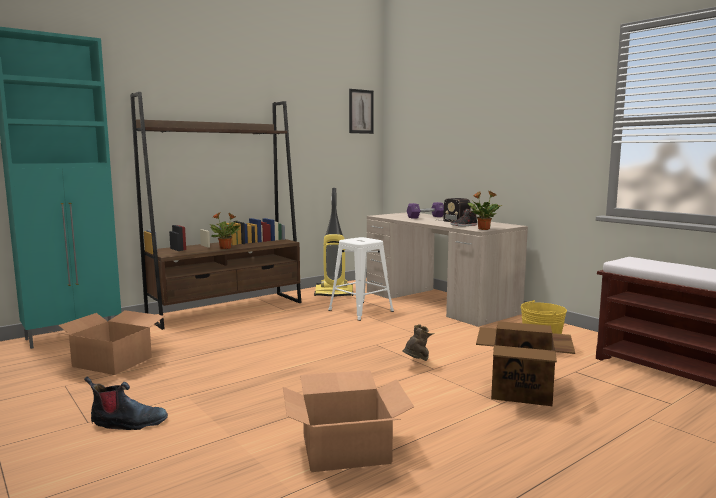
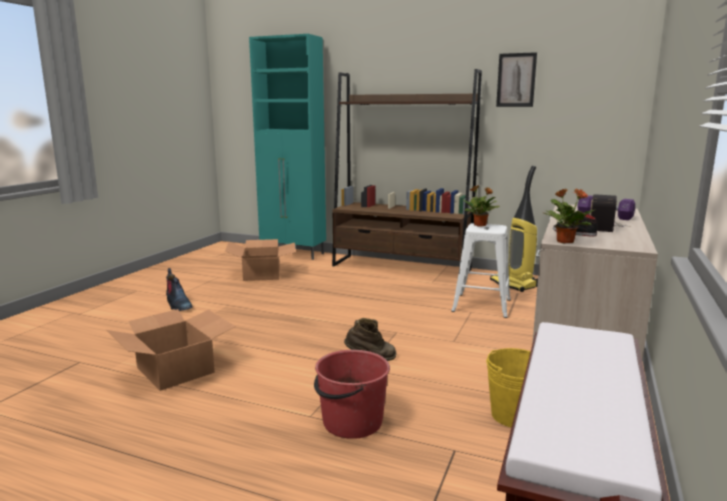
camera: 60 degrees right, 5 degrees up
(226, 248) = (392, 211): potted plant -> potted plant (480, 225)
(361, 111) = (612, 71): picture -> picture (516, 80)
(521, 391) = (351, 422): cardboard box -> red bucket

